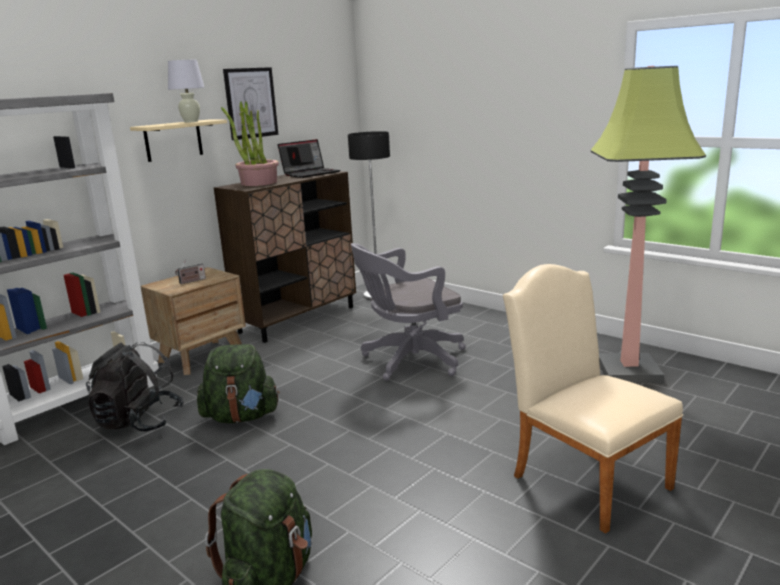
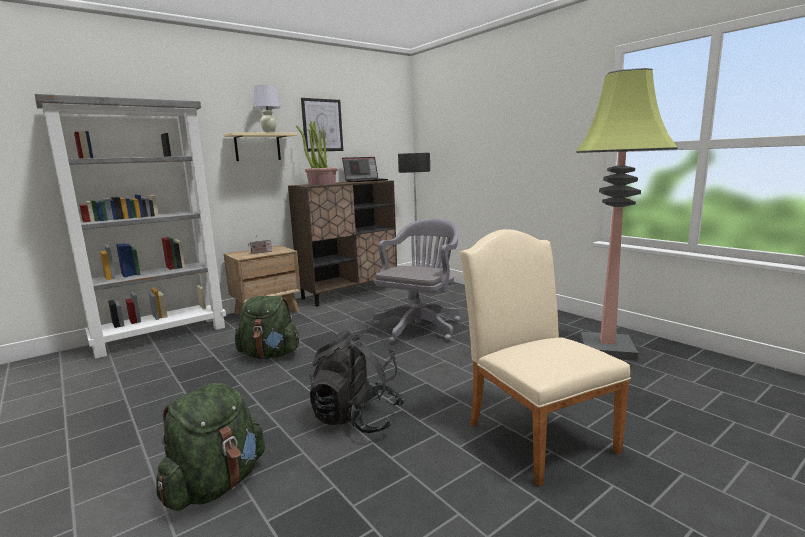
camera: 10 degrees right, 5 degrees down
(139, 422) = (195, 351): black backpack -> black backpack (357, 418)
(409, 361) = (420, 326): grey office chair -> grey office chair turned 135 degrees clockwise

